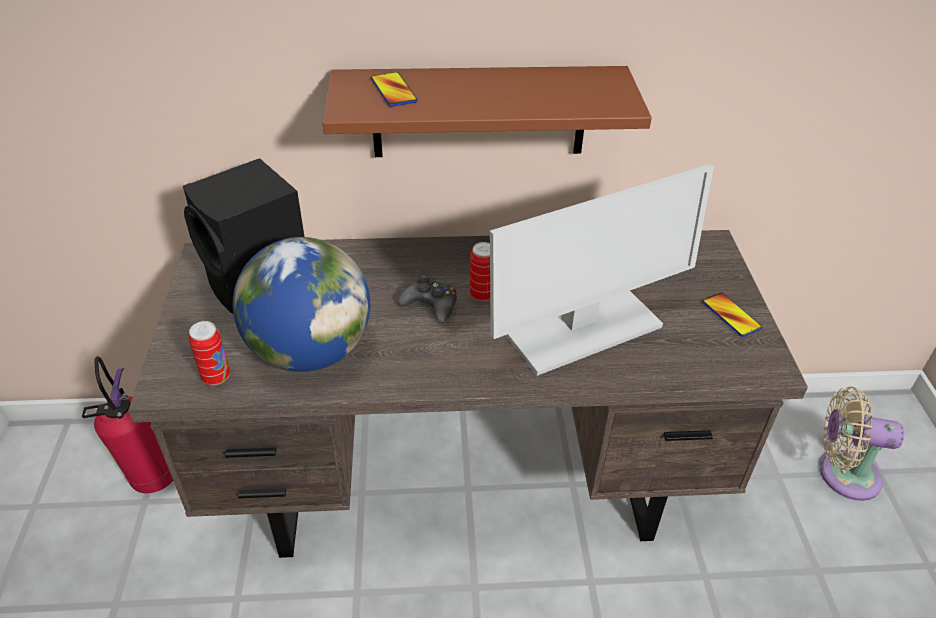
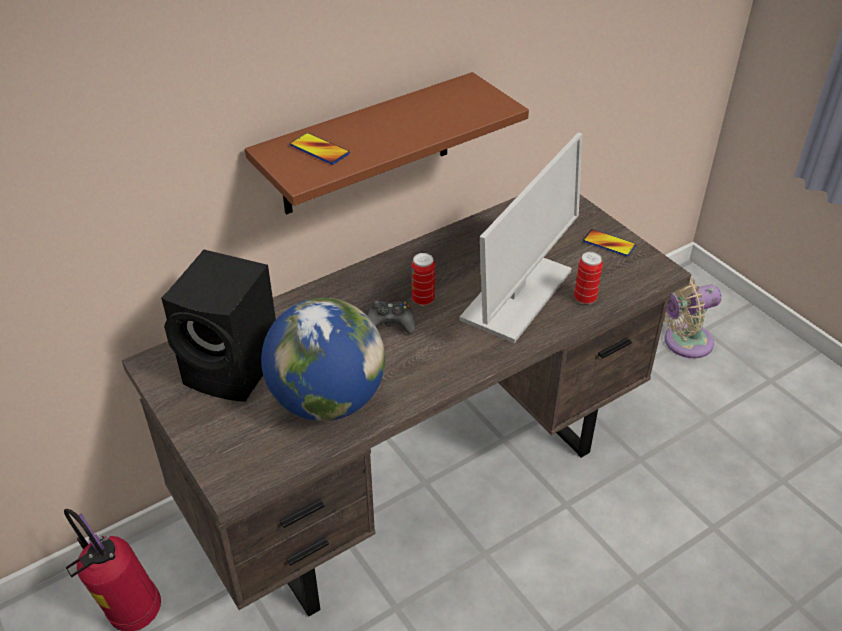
camera: 30 degrees left, 0 degrees up
(216, 377) = (268, 455): can -> can (585, 298)

